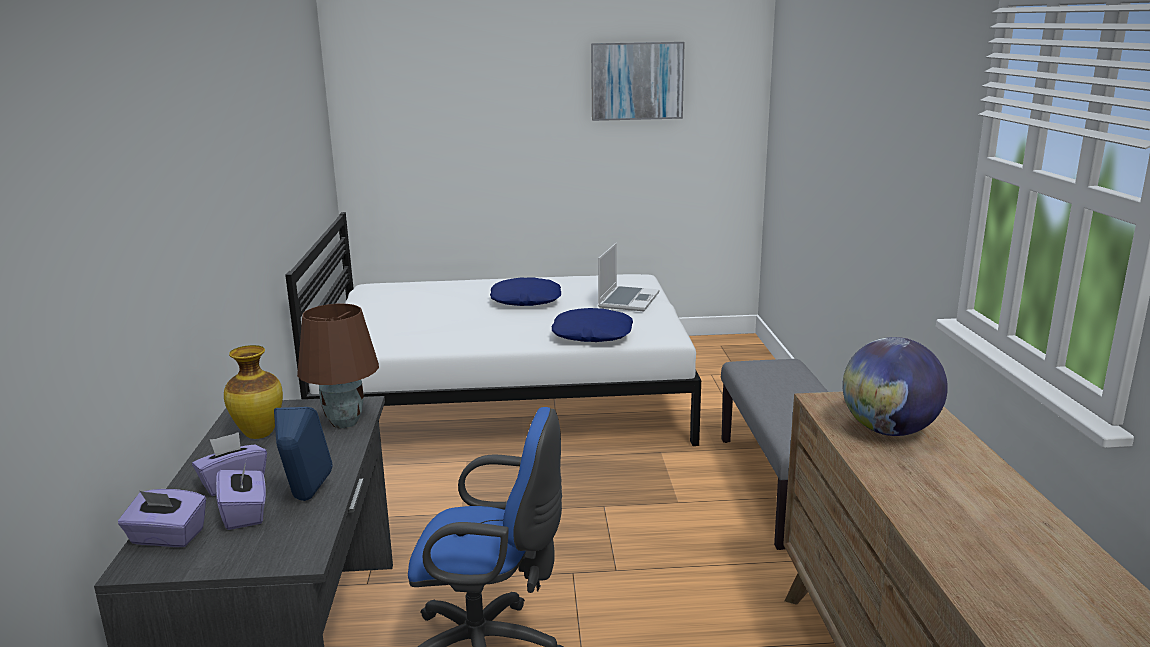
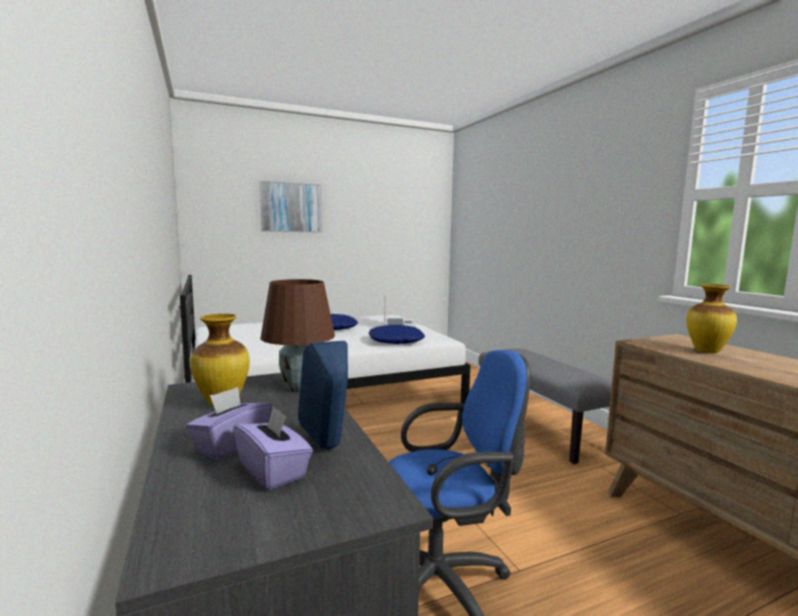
camera: 20 degrees left, 10 degrees down
(167, 537) = (192, 512): purple tissue box -> none
(637, 81) = (381, 199): picture -> picture (291, 207)
(889, 431) = (707, 352): globe -> vase

